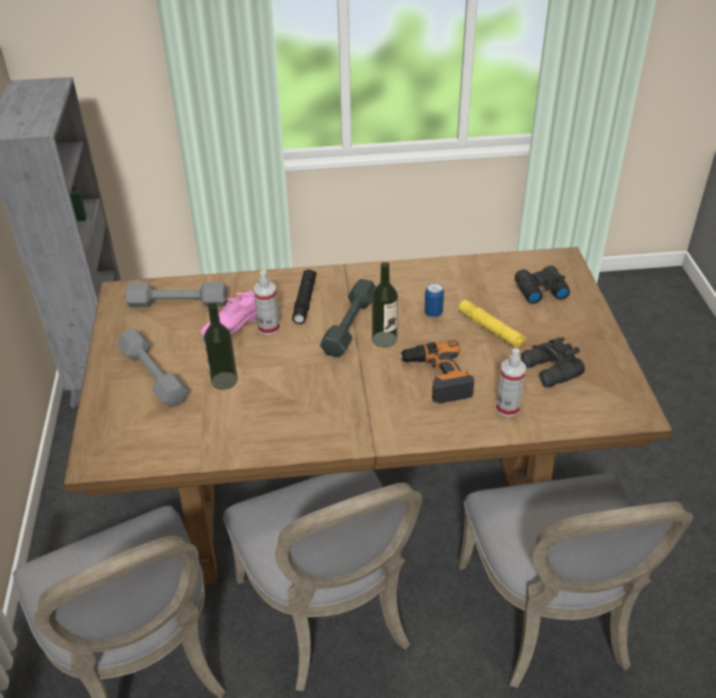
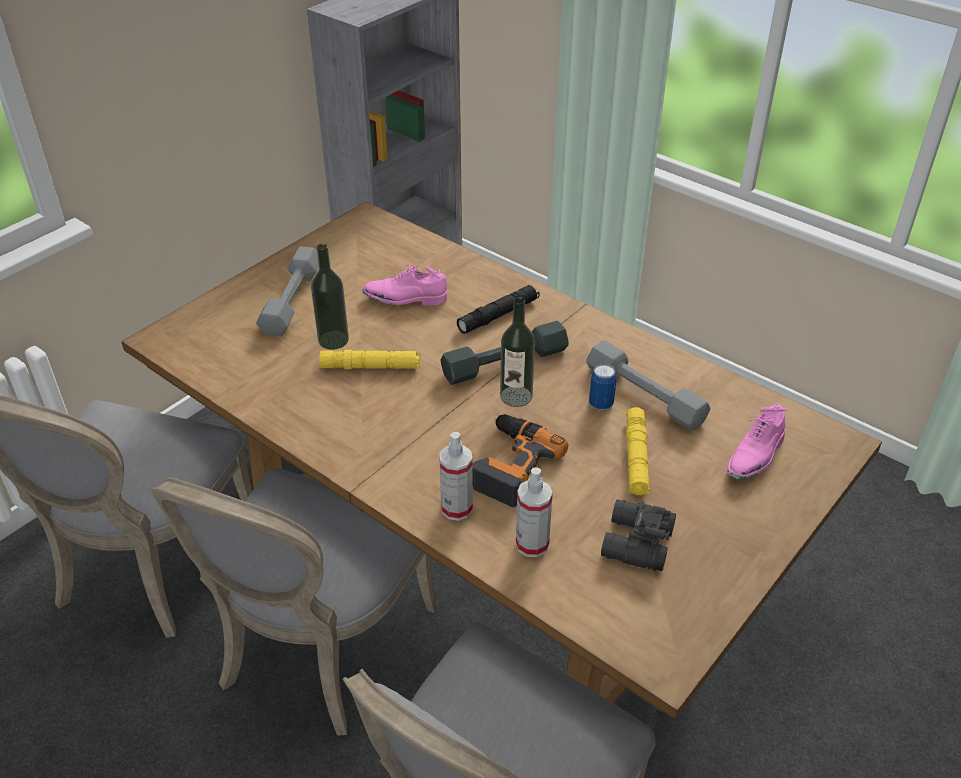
camera: 45 degrees right, 0 degrees up
(178, 302) = (395, 252): grey dumbbell -> grey dumbbell (645, 395)
(269, 328) = (432, 319): spray bottle -> spray bottle (456, 508)
(274, 380) = (371, 366): none -> yellow flashlight
(539, 290) = (755, 456): black binoculars -> pink shoe

